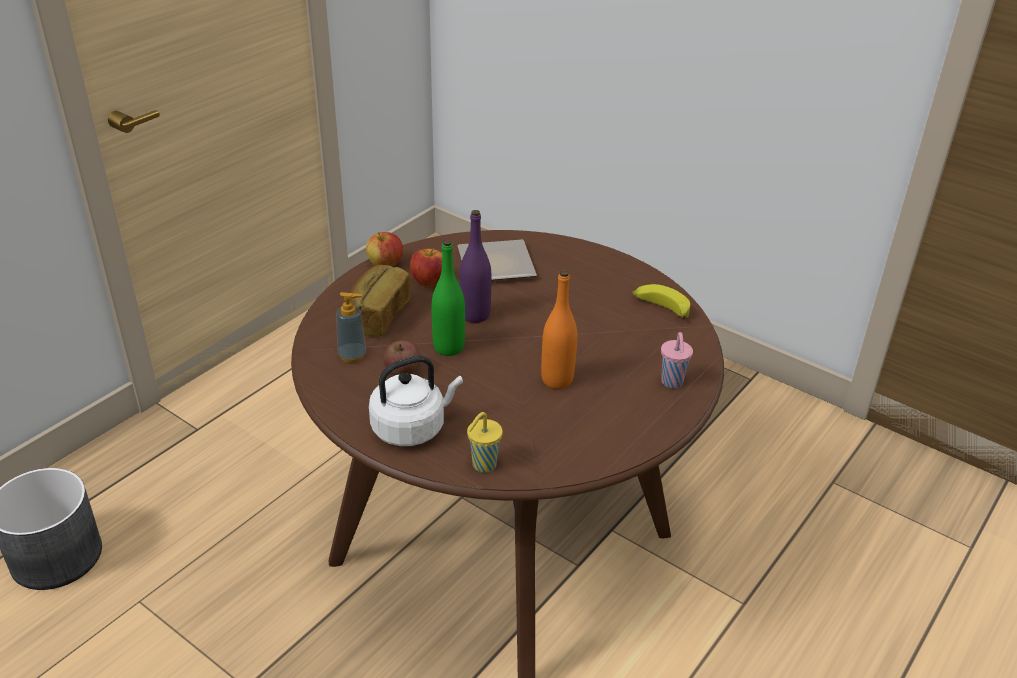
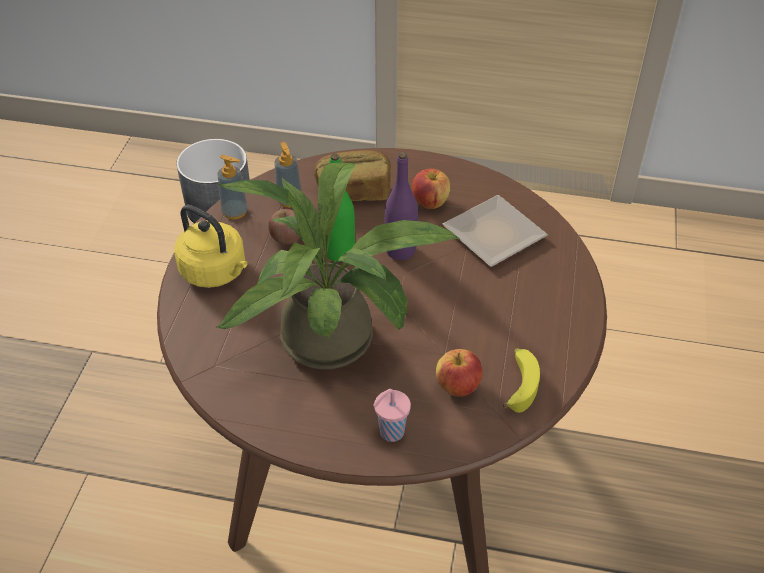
camera: 65 degrees right, 10 degrees up
(336, 393) = (235, 212): none -> soap dispenser
(385, 264) = (434, 165): apple -> apple (458, 386)
(412, 428) = (216, 272): white kettle -> yellow kettle
(483, 465) = (191, 333): yellow cup -> none
(557, 380) = (339, 341): orange bottle -> potted plant

